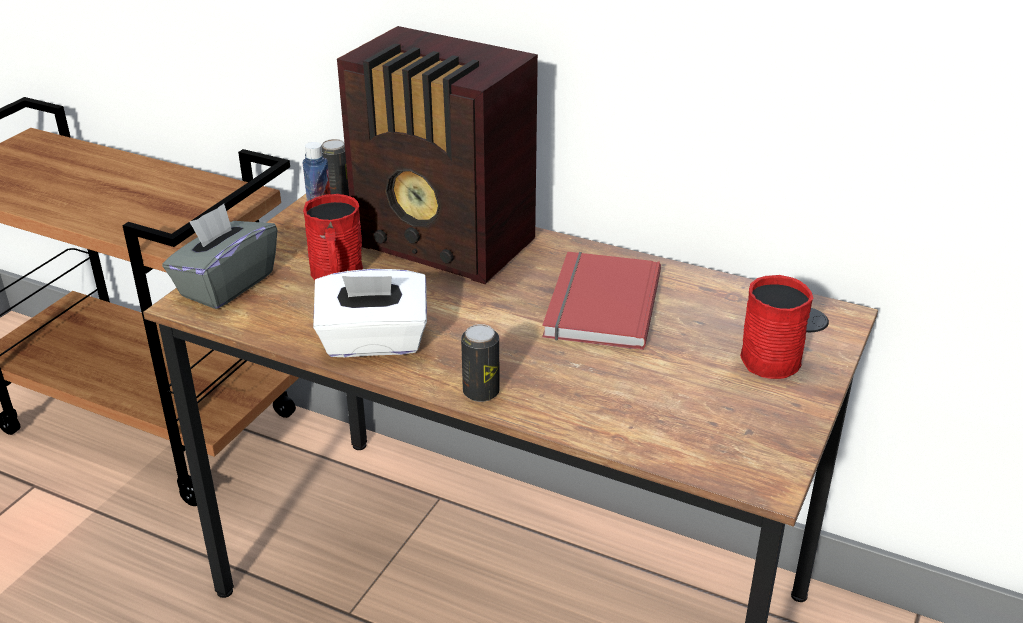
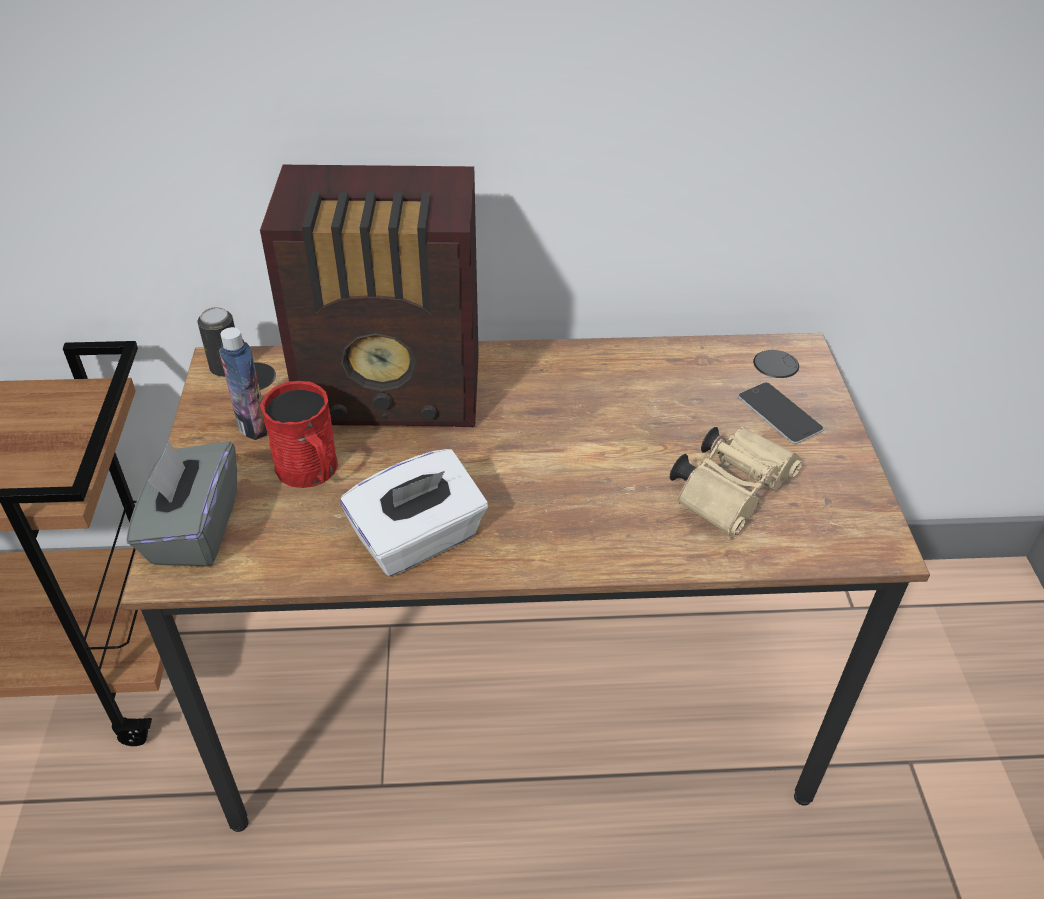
camera: 30 degrees left, 10 degrees up
(481, 392) = (572, 556): can -> none
(598, 304) = (596, 412): red book -> none
(664, 395) = (732, 491): none -> beige binoculars
(767, 354) = (779, 413): red mug -> phone

